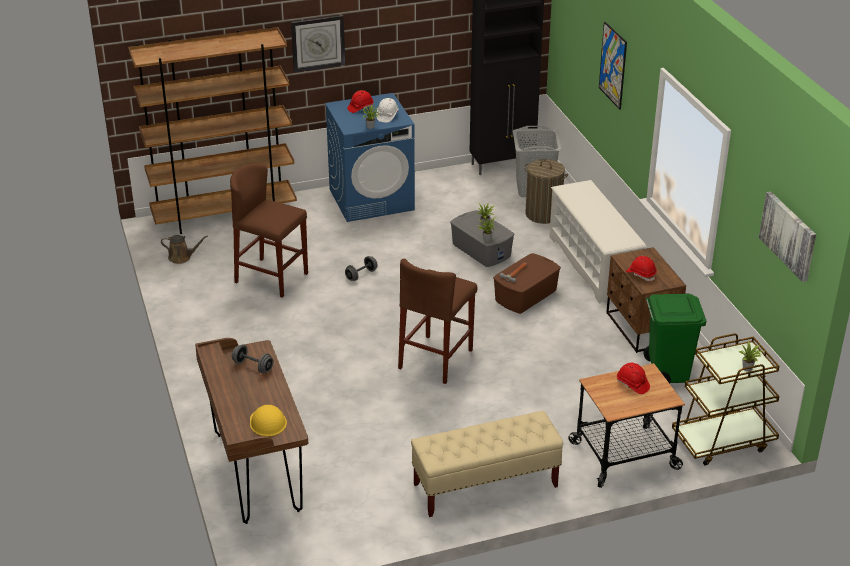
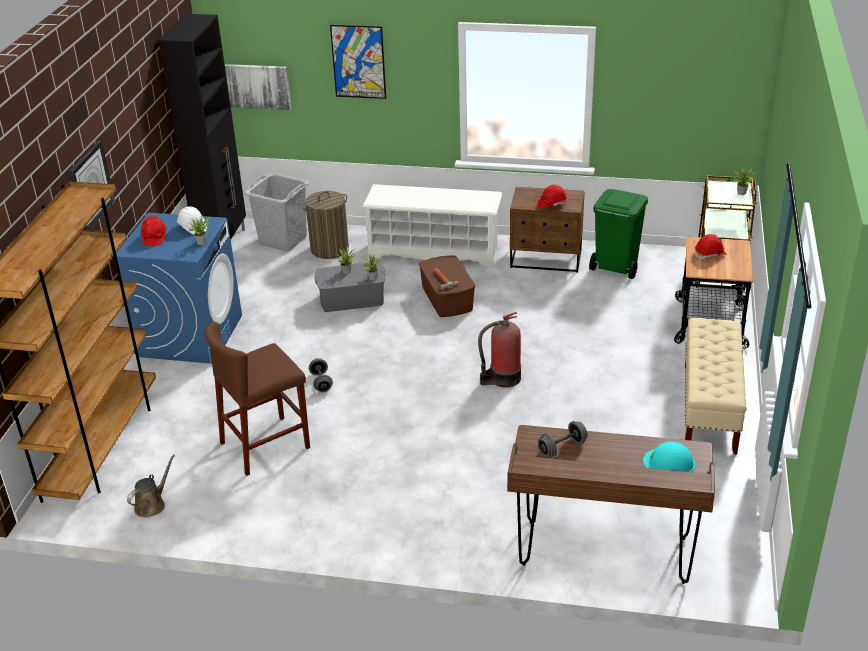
camera: 60 degrees left, 0 degrees up
(268, 422) = (669, 462): yellow hard hat -> turquoise hard hat
(436, 359) = (502, 379): brown stool -> fire extinguisher
(788, 235) = (713, 73): picture -> picture (256, 86)

